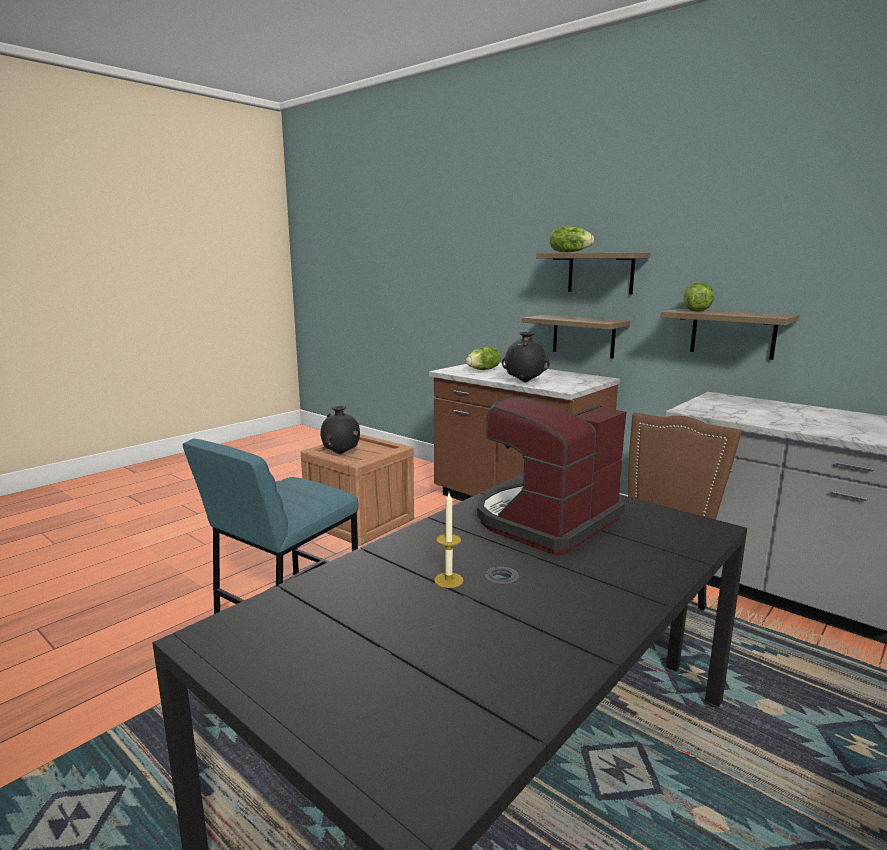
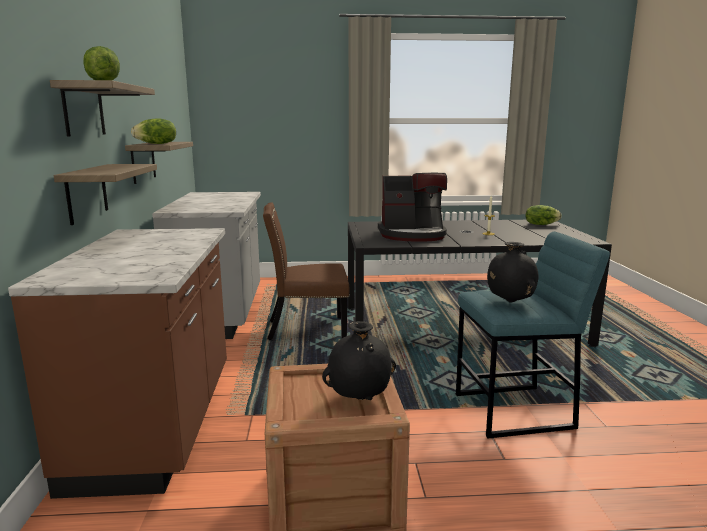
camera: 135 degrees left, 0 degrees up
(484, 370) = (125, 266): lettuce -> lettuce (541, 224)
(525, 382) = (190, 242): black vase -> black vase (509, 302)

